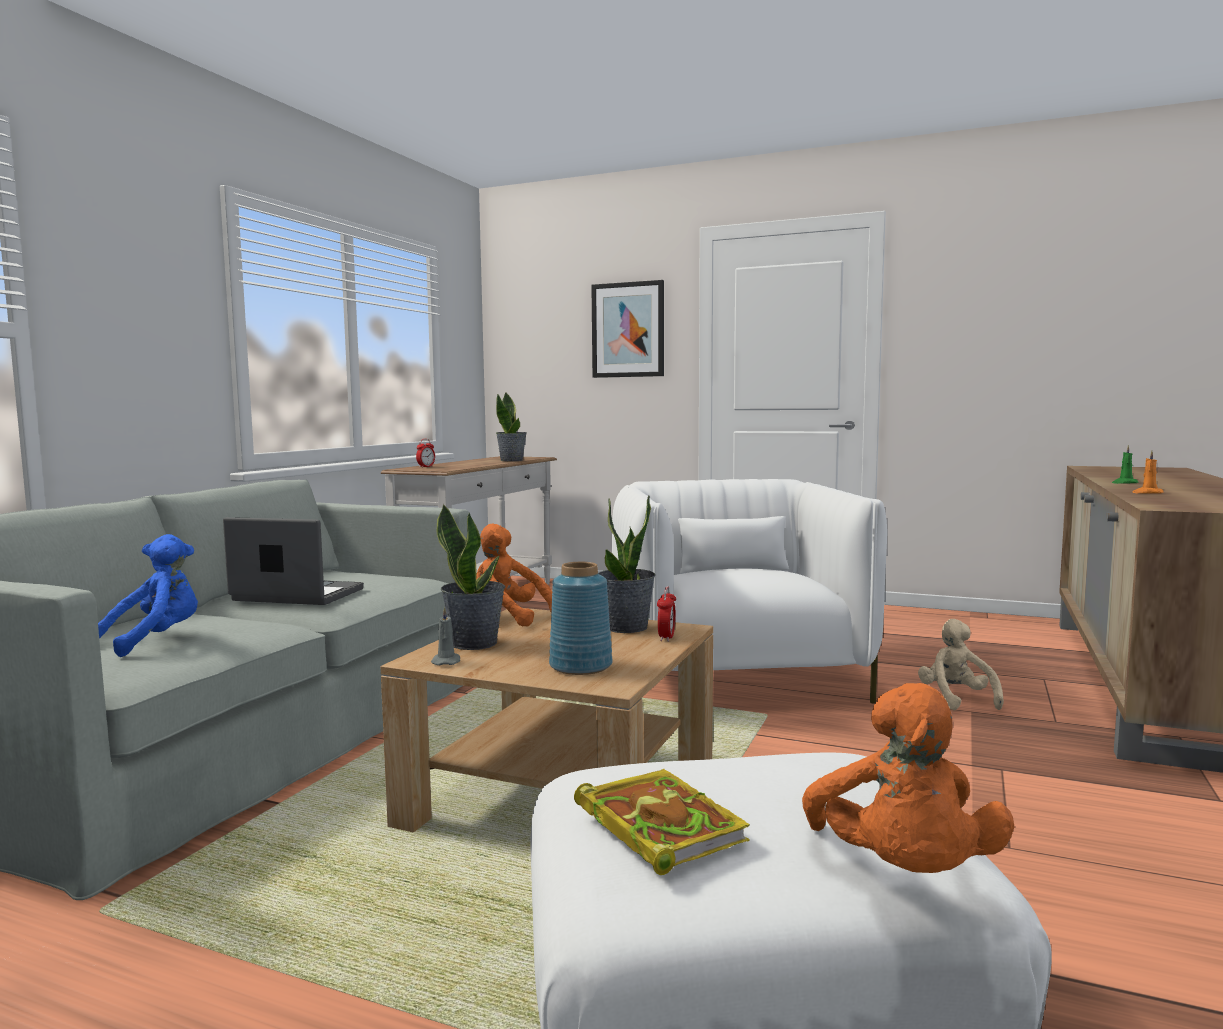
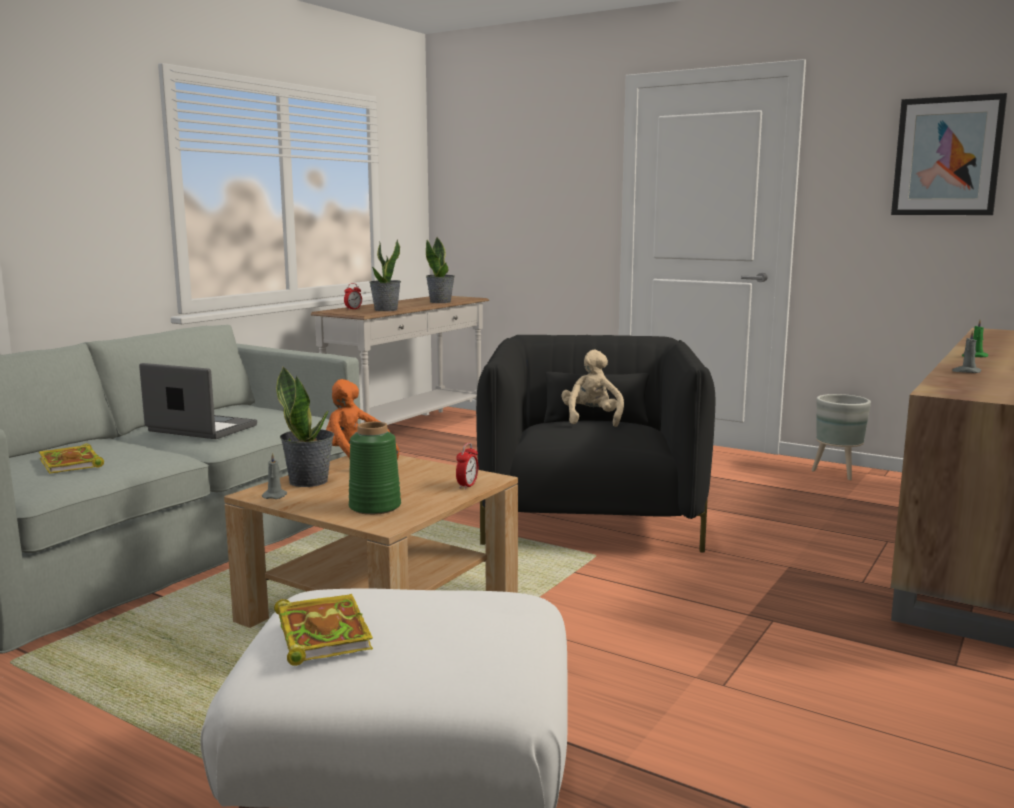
camera: 10 degrees right, 5 degrees up
(155, 640) = (72, 464): blue plush toy -> book
(581, 666) = (375, 507): blue vase -> green vase
(626, 627) = (442, 474): potted plant -> potted plant (386, 310)
(628, 330) = (557, 176): picture -> picture (947, 156)
(735, 678) = (591, 520): white armchair -> black armchair
(902, 872) = (461, 680): orange plush toy -> none
(941, 618) = (836, 473): none -> grey planter
(956, 699) = (783, 554): beige plush toy -> beige plush toy (592, 419)
(1147, 493) = (966, 372): orange candle -> grey candle

